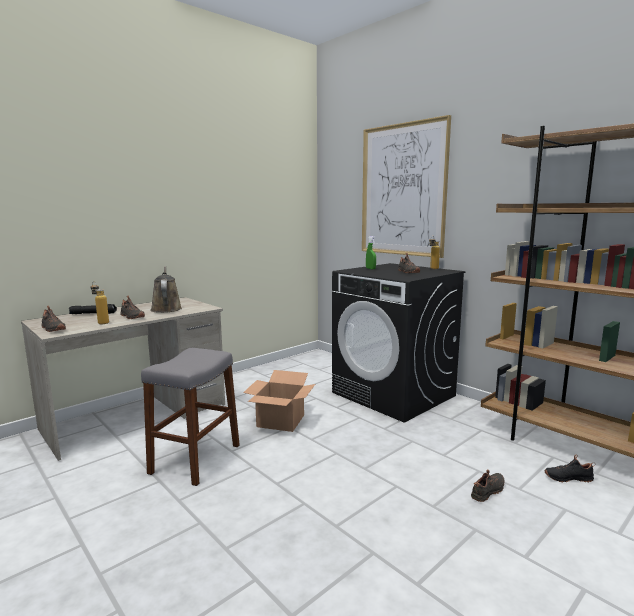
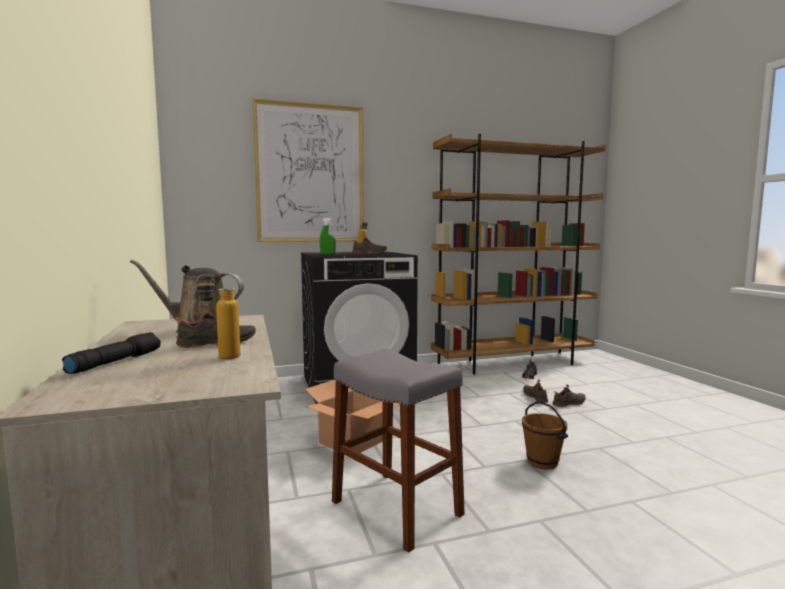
camera: 65 degrees left, 5 degrees down
(52, 329) = (200, 386): black shoe -> black shoe (569, 404)
(306, 514) = (543, 462): none -> brown bucket

